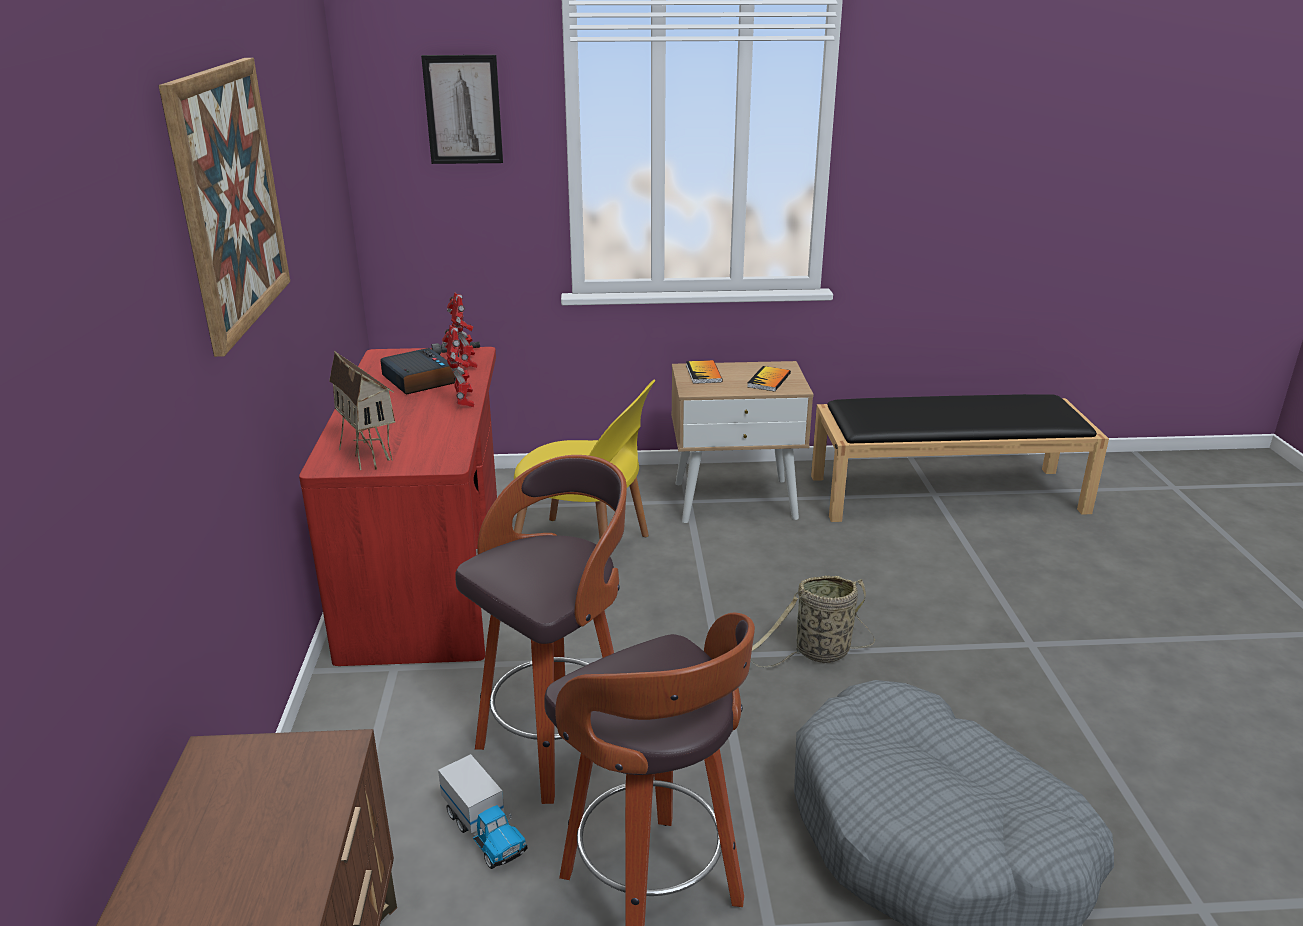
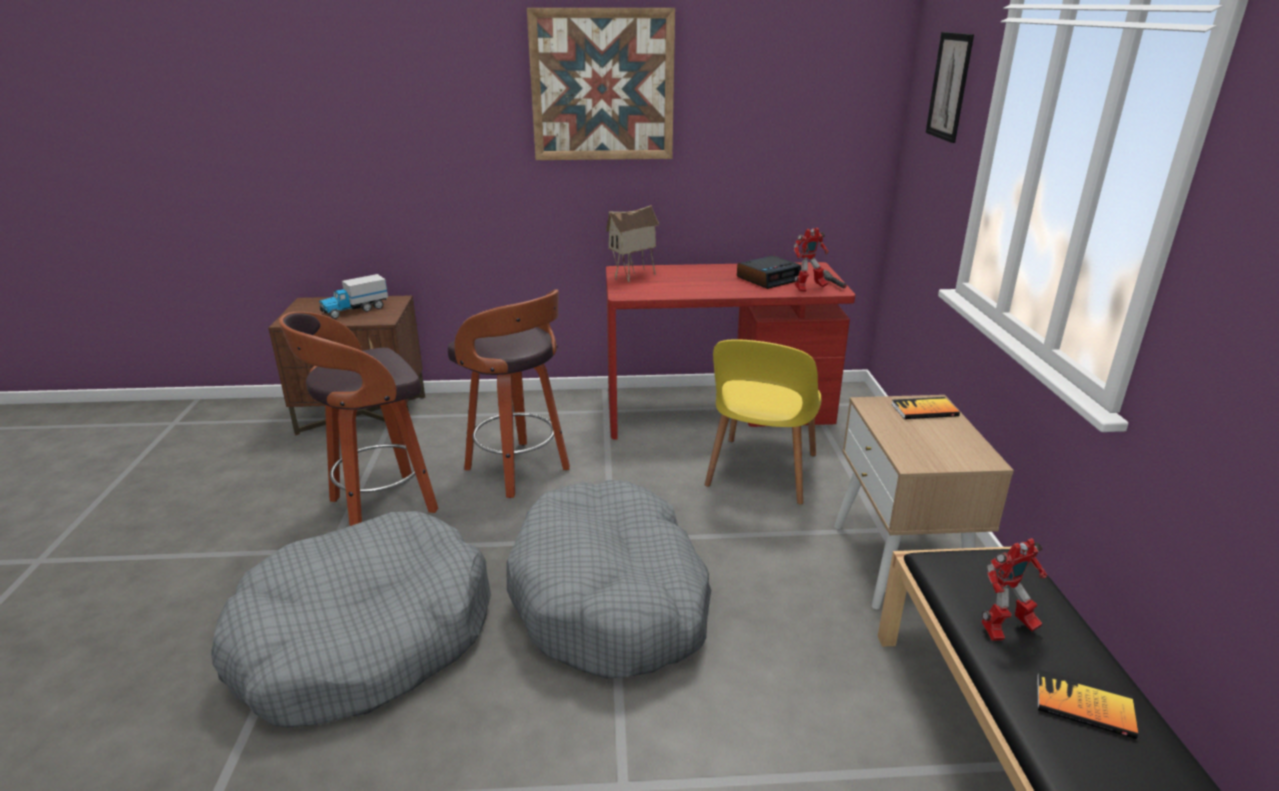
camera: 90 degrees right, 0 degrees up
(463, 402) = (728, 292): toy robot -> toy robot (1005, 630)
(485, 832) = (451, 451): toy truck -> toy truck (355, 310)
(769, 380) = (927, 447): book -> book (1084, 706)
(818, 653) = (611, 599): basket -> grey dog bed

